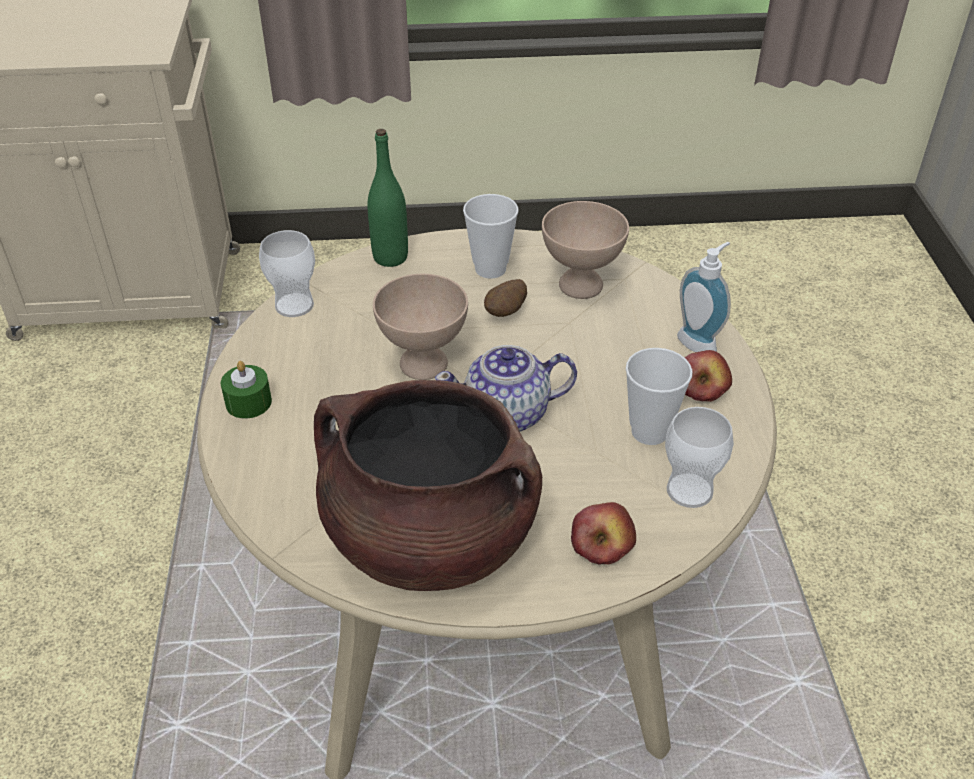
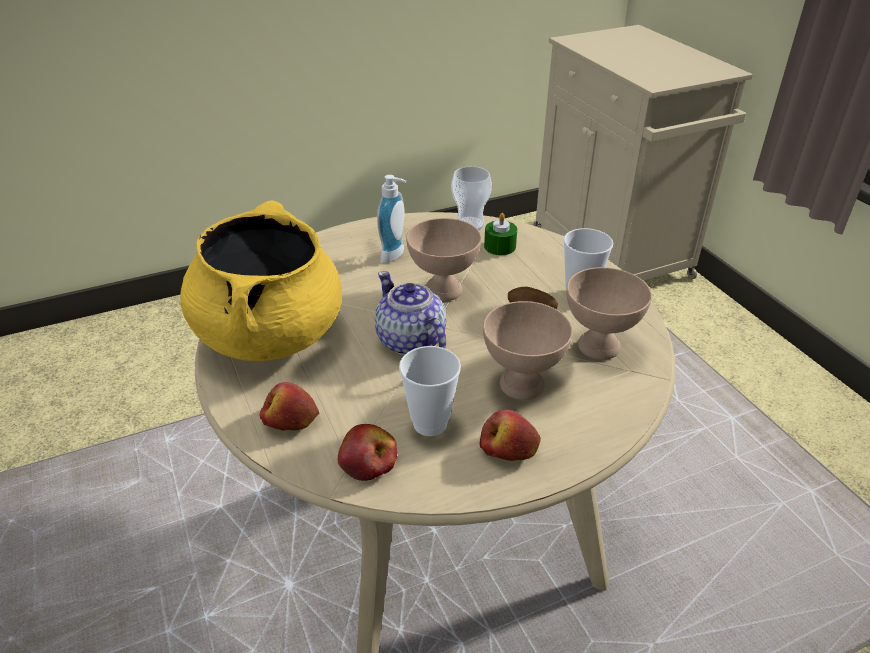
camera: 70 degrees right, 5 degrees down
(248, 402) = (365, 234): green candle -> green candle (500, 246)
(390, 257) = (554, 247): green bottle -> none
(429, 538) = (270, 334): brown cooking pot -> yellow cooking pot
(617, 351) = (523, 385): none -> beige bowl
(689, 490) = (368, 461): cup -> apple
(700, 342) = (574, 437): soap dispenser -> soap dispenser (396, 255)

